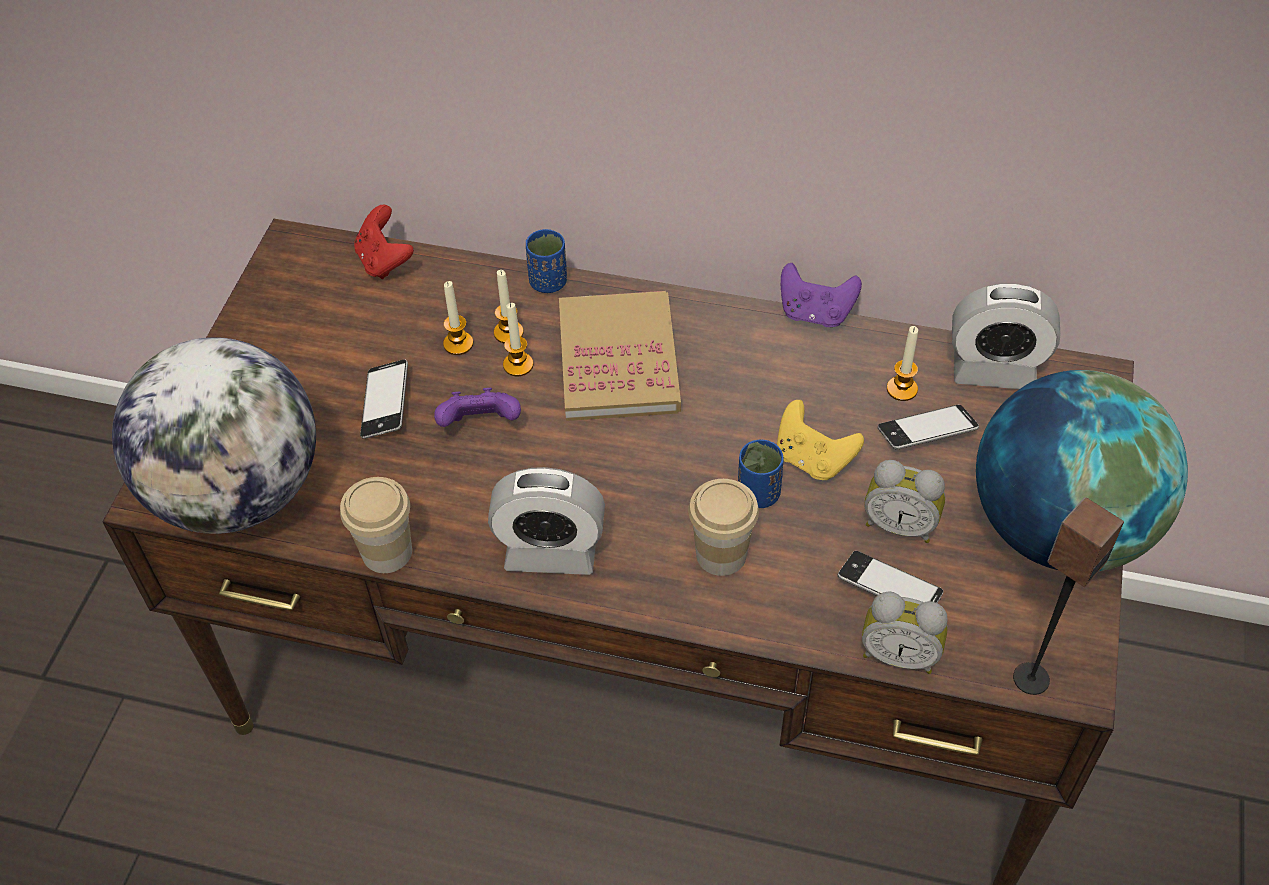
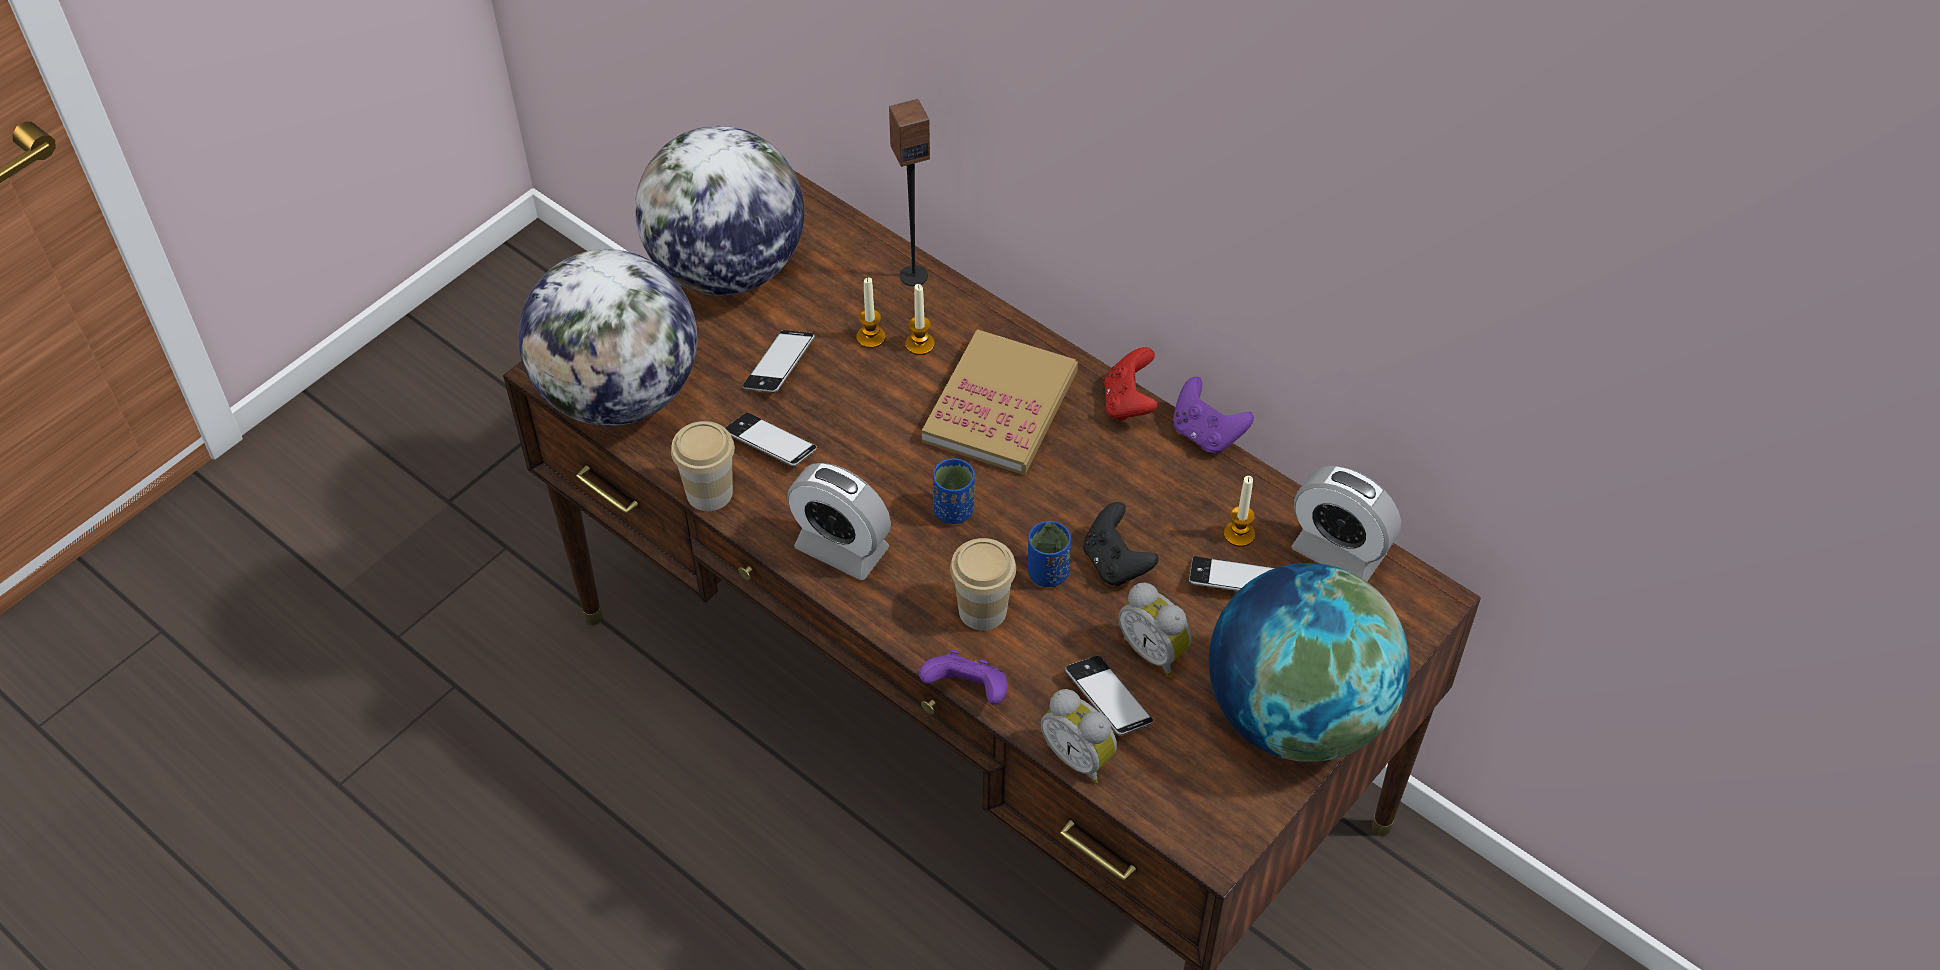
camera: 25 degrees right, 0 degrees up
(280, 333) = (727, 269): none -> globe
(384, 261) = (851, 237): red game controller -> red game controller (1128, 403)
(421, 481) = (770, 445): none -> phone
(480, 425) = (848, 417): purple game controller -> purple game controller (967, 691)
(518, 365) = (911, 376): candle -> none
(548, 282) = (982, 311): blue cup -> blue cup (953, 510)
(812, 459) = (1115, 563): yellow game controller -> black game controller
(1030, 678) = (1180, 825): speaker -> speaker (913, 275)

